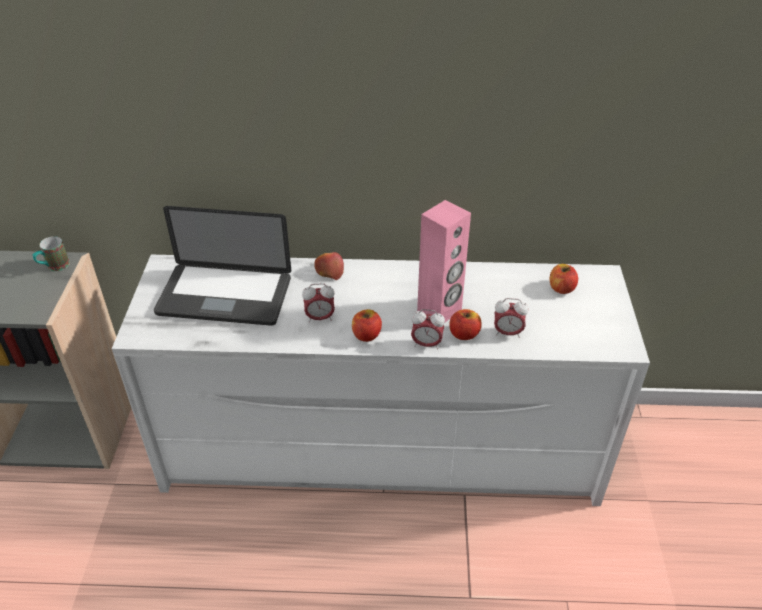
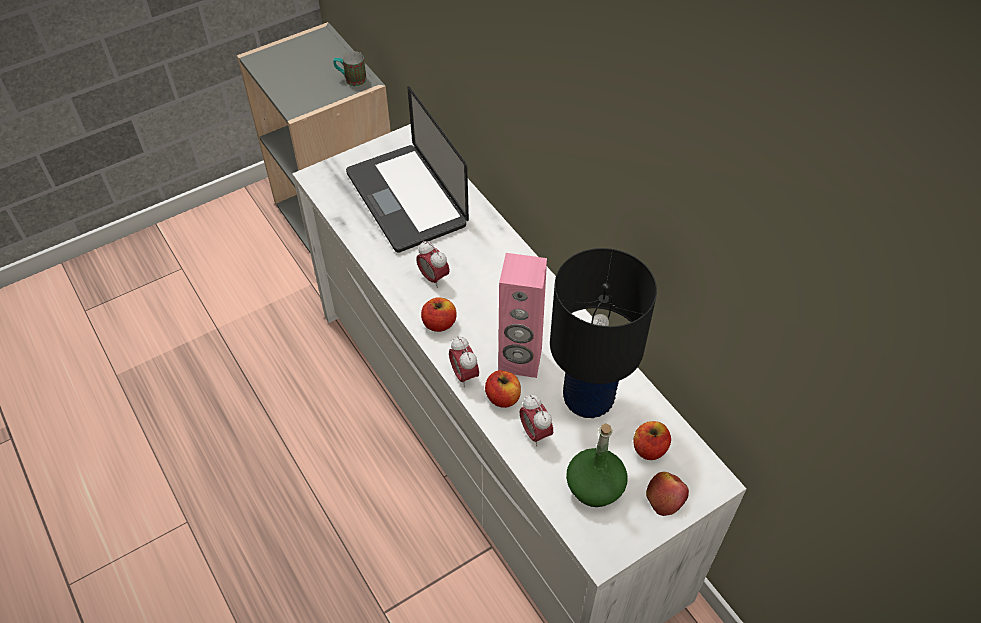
camera: 55 degrees right, 10 degrees up
(329, 271) = (502, 247): apple -> apple (665, 496)
(502, 296) = (588, 401): none -> black table lamp
(573, 326) = (595, 487): none -> green bottle

